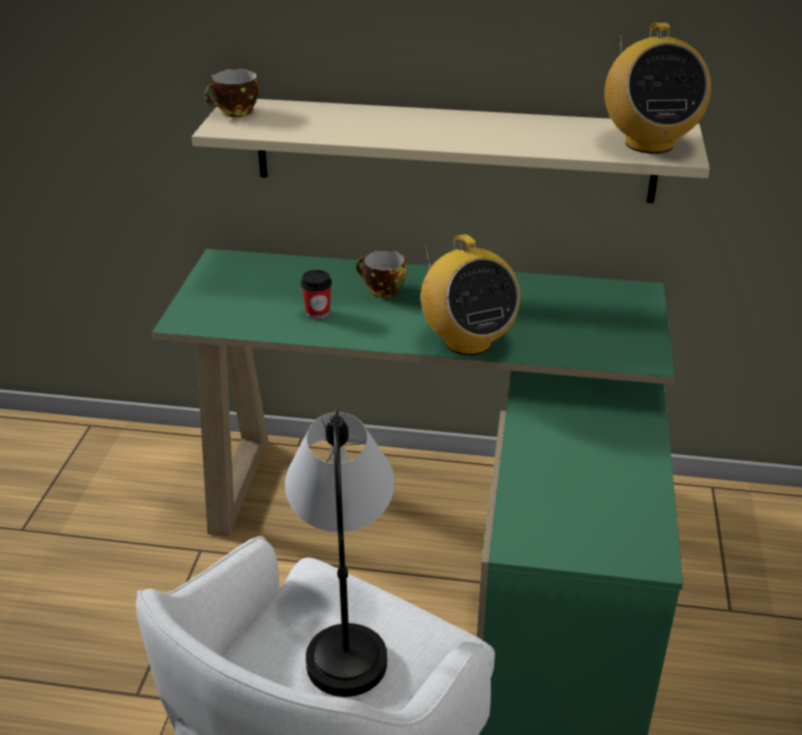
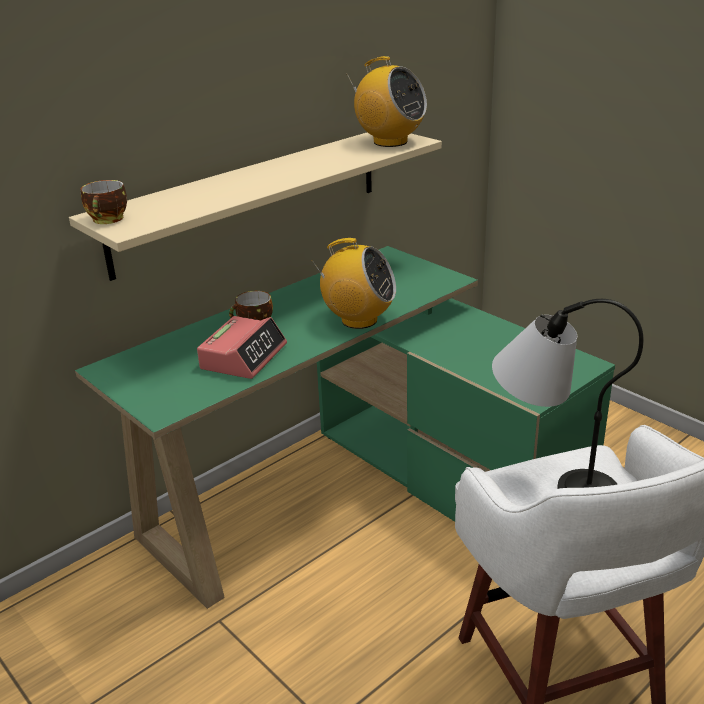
camera: 50 degrees left, 5 degrees down
(317, 313) = (244, 356): cup -> alarm clock

